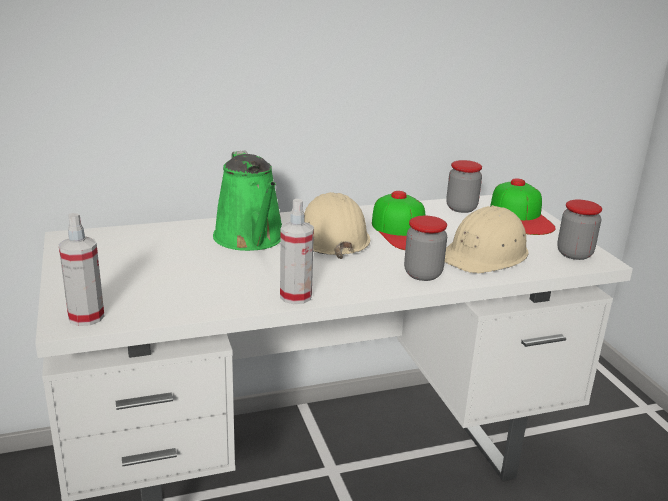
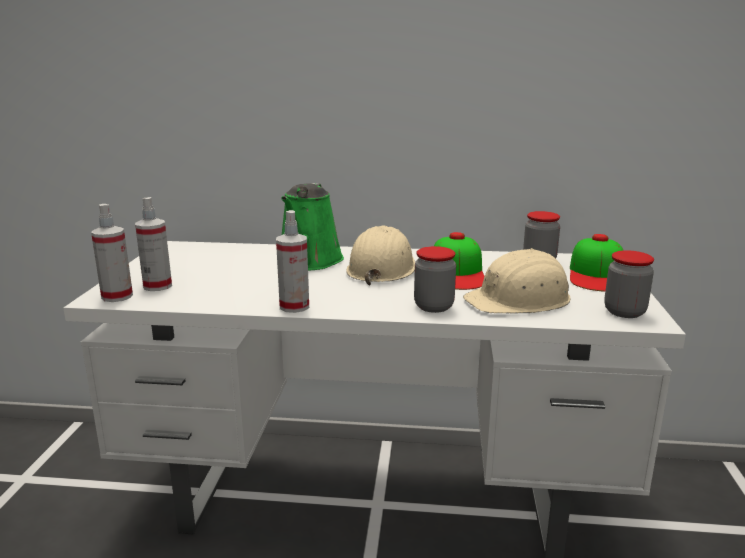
camera: 25 degrees right, 5 degrees down
(118, 295) = (157, 286): none -> spray bottle

